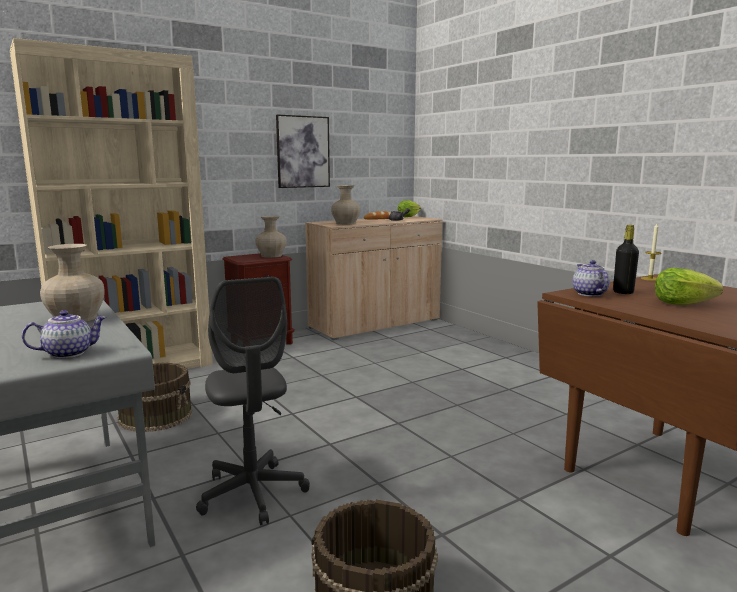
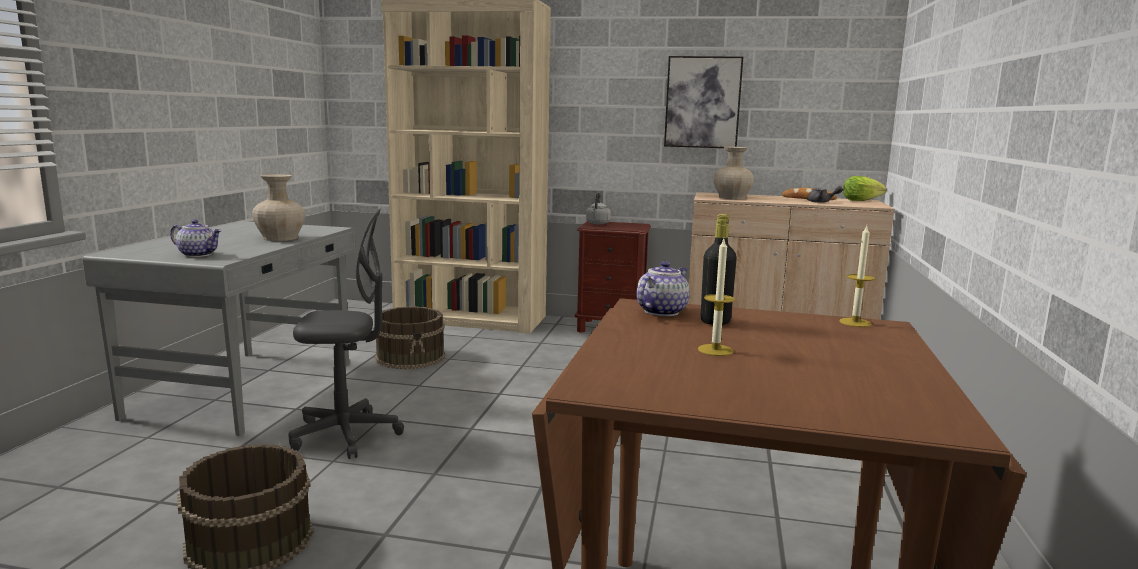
camera: 45 degrees right, 0 degrees up
(241, 257) = (597, 223): none -> grey kettle
(252, 493) = (346, 435): grey office chair -> grey office chair turned 120 degrees counterclockwise
(271, 256) = (630, 226): beige vase -> none
(681, 304) = (715, 350): lettuce -> candle

